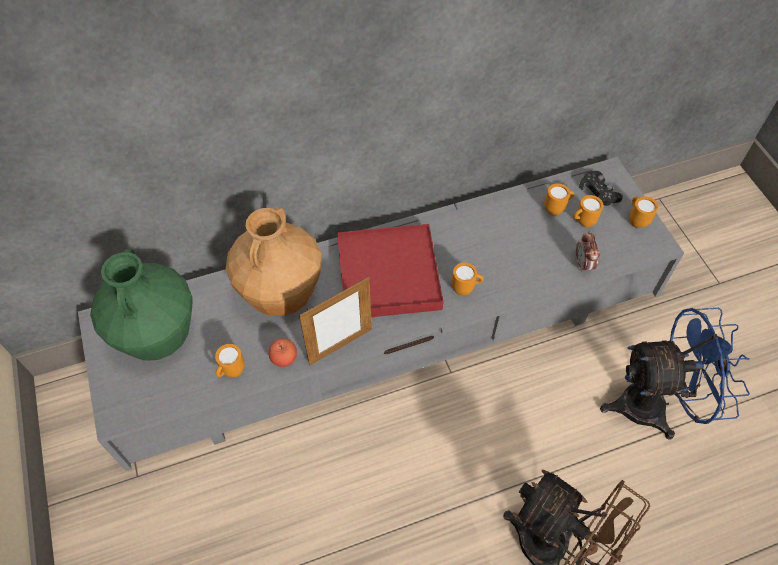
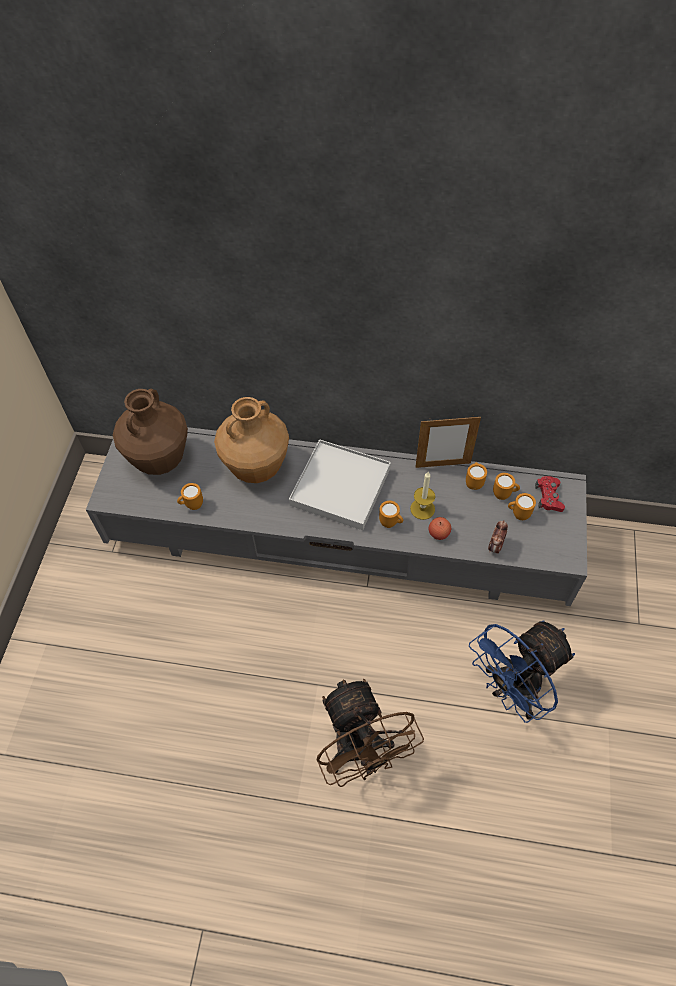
camera: 30 degrees right, 0 degrees up
(159, 337) = (160, 460): green vase -> brown vase
(284, 358) = (232, 512): apple -> apple (438, 533)
(340, 346) = (274, 522): picture frame -> picture frame (443, 465)
(388, 274) = (340, 487): red tray -> white tray
(487, 259) = (422, 509): none -> candle
(599, 193) = (549, 497): black game controller -> red game controller
(636, 220) = (564, 532): orange mug -> orange mug (474, 482)
(654, 405) = (512, 690): blue fan -> blue fan turned 120 degrees clockwise

